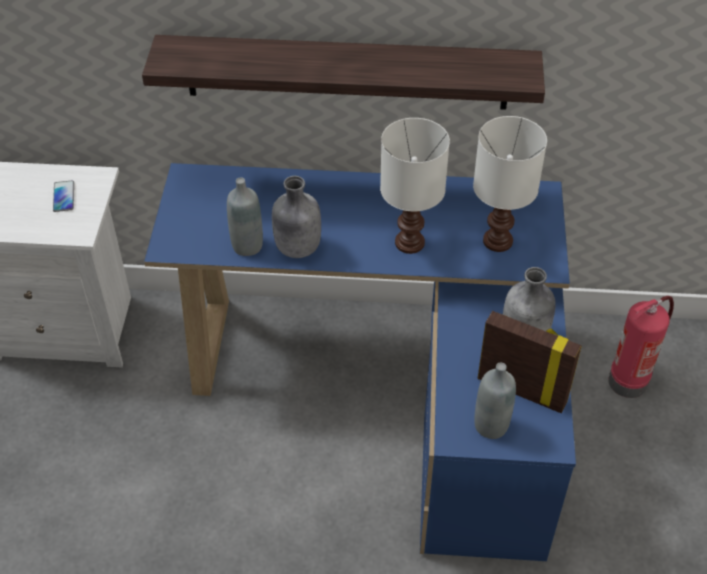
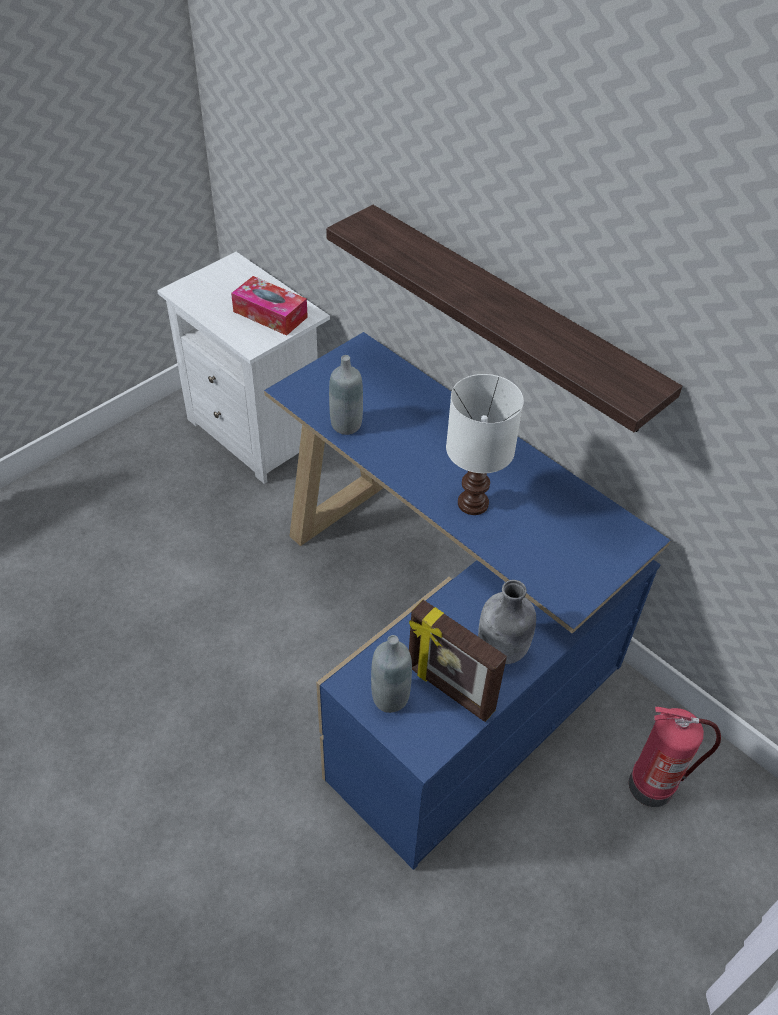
camera: 40 degrees right, 0 degrees up
(63, 197) = (270, 314): phone -> tissue box
(297, 248) = (380, 450): grey bottle -> none
(498, 242) = (550, 552): white table lamp -> none
(522, 389) = (449, 690): picture frame -> picture frame turned 150 degrees clockwise

